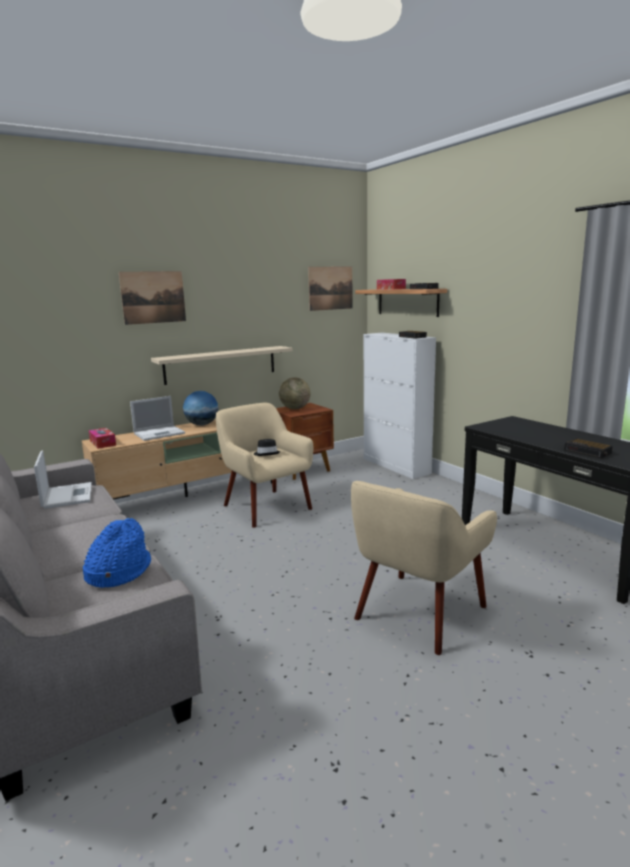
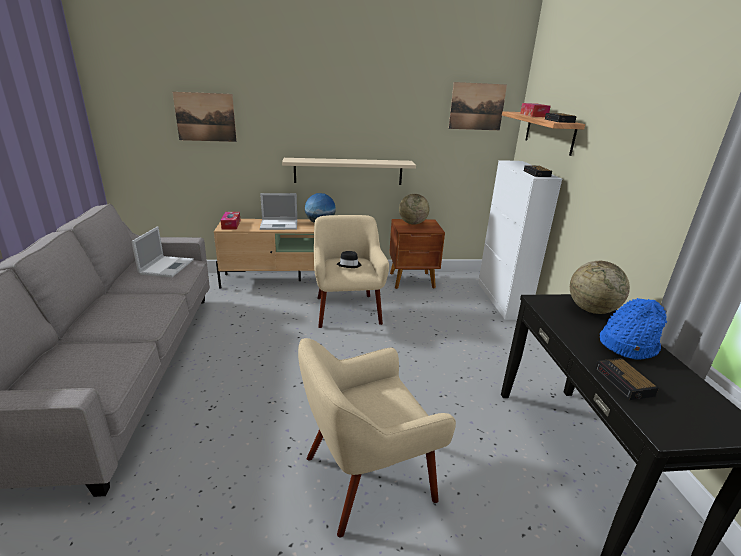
camera: 25 degrees right, 10 degrees up
(118, 572) = (105, 354): blue hat -> blue hat (627, 344)
(153, 297) = (289, 102): picture -> picture (205, 117)
(521, 424) = (591, 310): none -> globe

